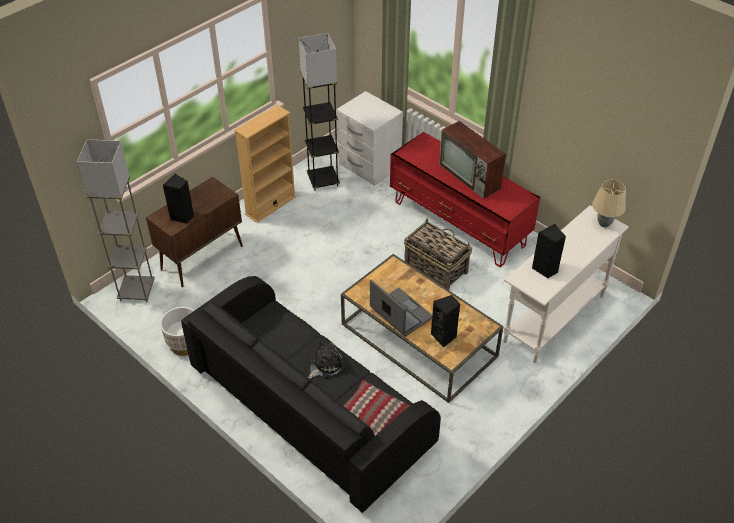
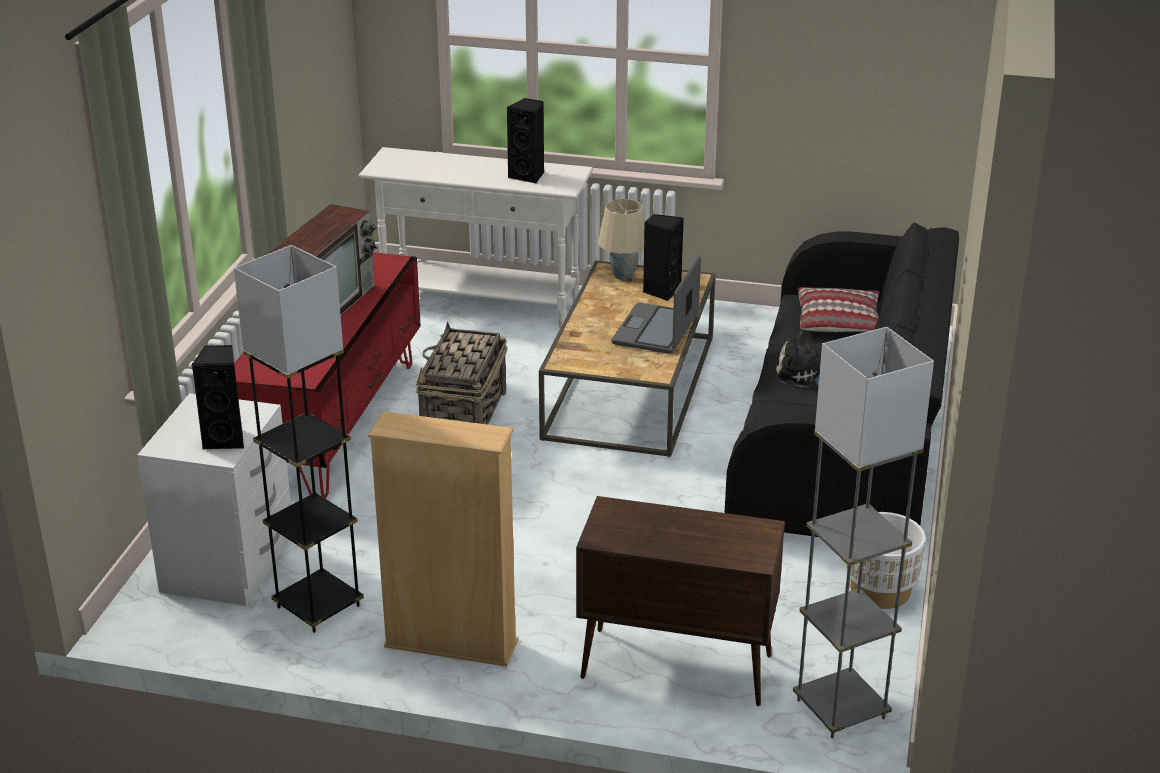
camera: 120 degrees left, 15 degrees down
(182, 217) = (723, 530): black speaker -> black speaker (226, 439)
(604, 224) = (393, 159): beige table lamp -> beige table lamp (622, 276)

